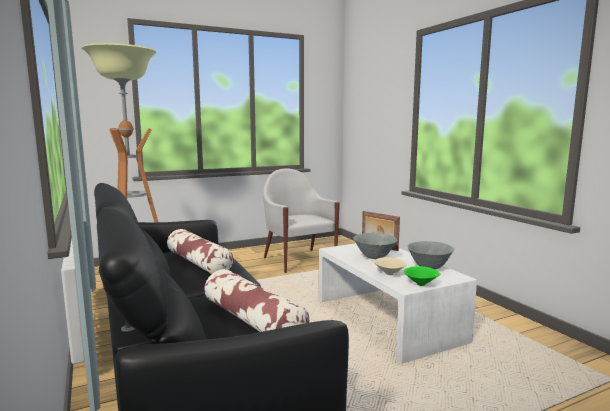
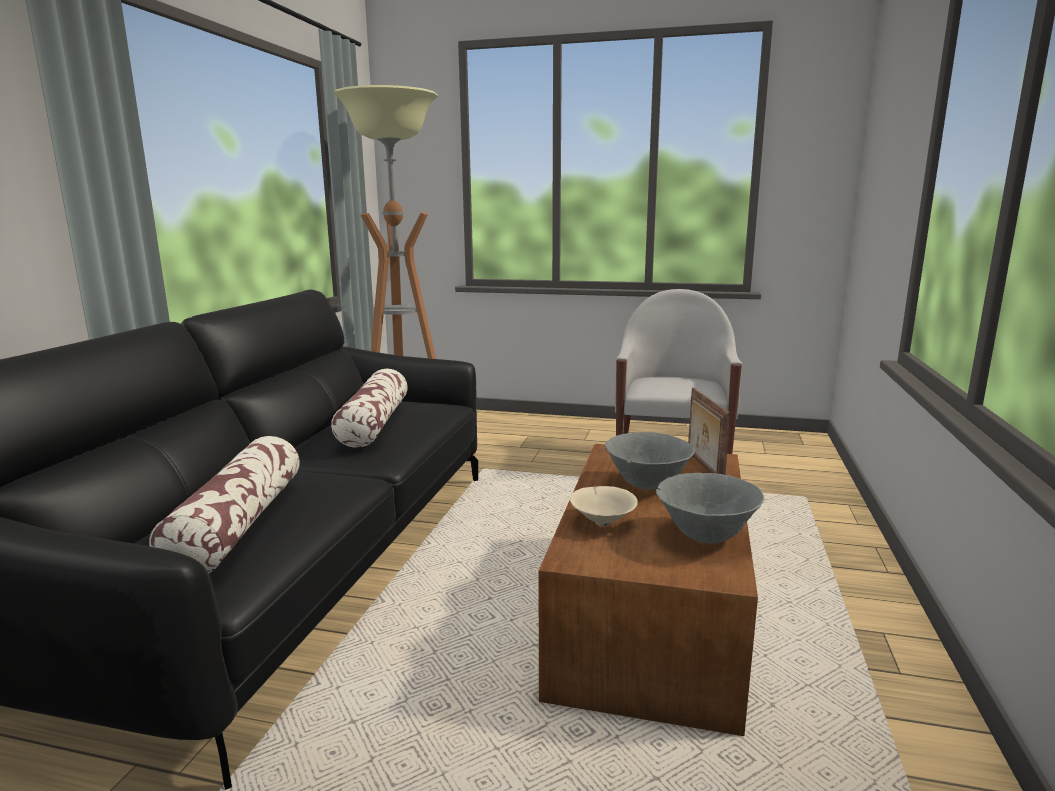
camera: 40 degrees right, 5 degrees up
(386, 320) = (649, 615): white coffee table -> brown coffee table
(421, 284) = (614, 563): green bowl -> none

